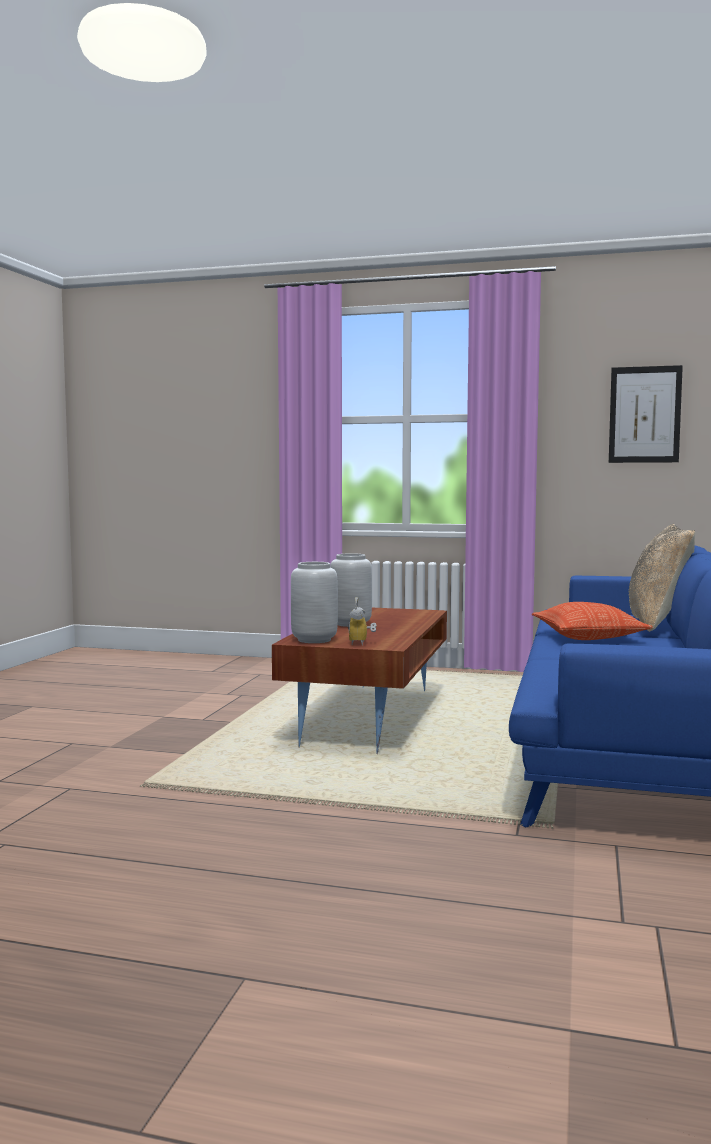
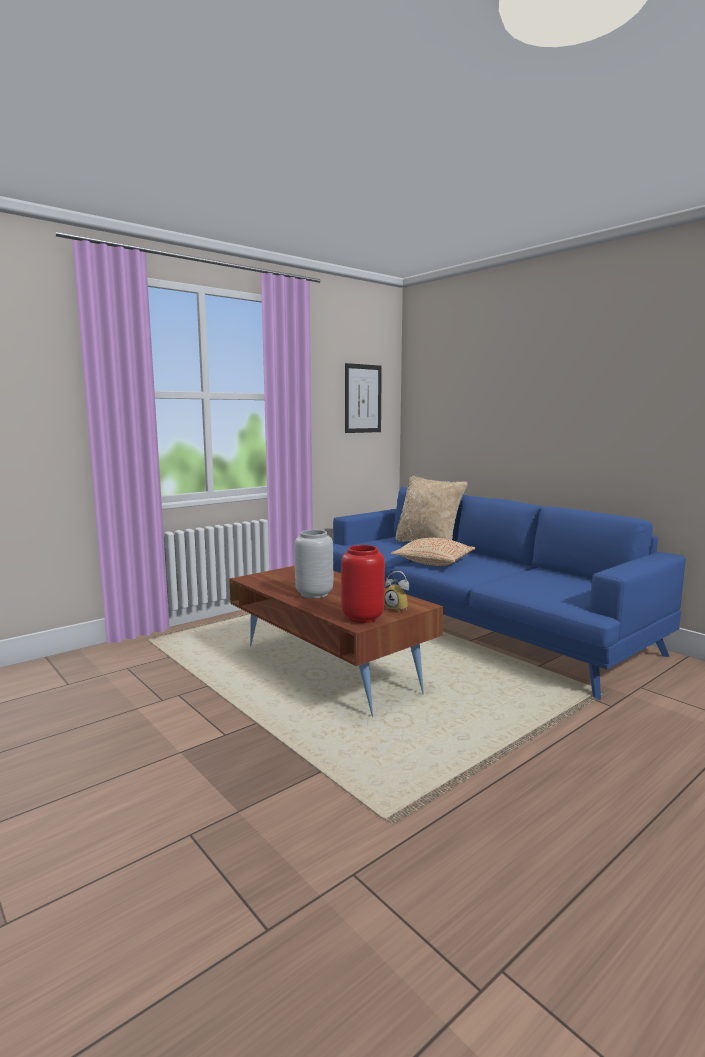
camera: 55 degrees left, 5 degrees up
(314, 640) = (362, 617): grey vase -> red vase
(589, 637) = (434, 562): orange pillow -> beige pillow

